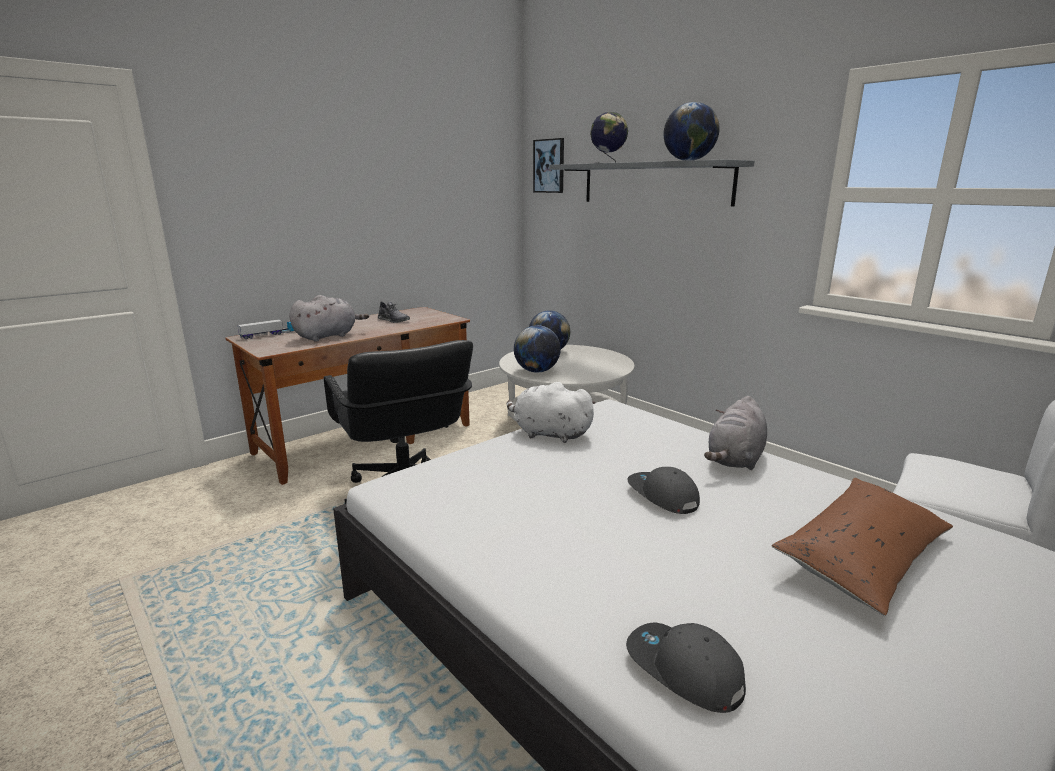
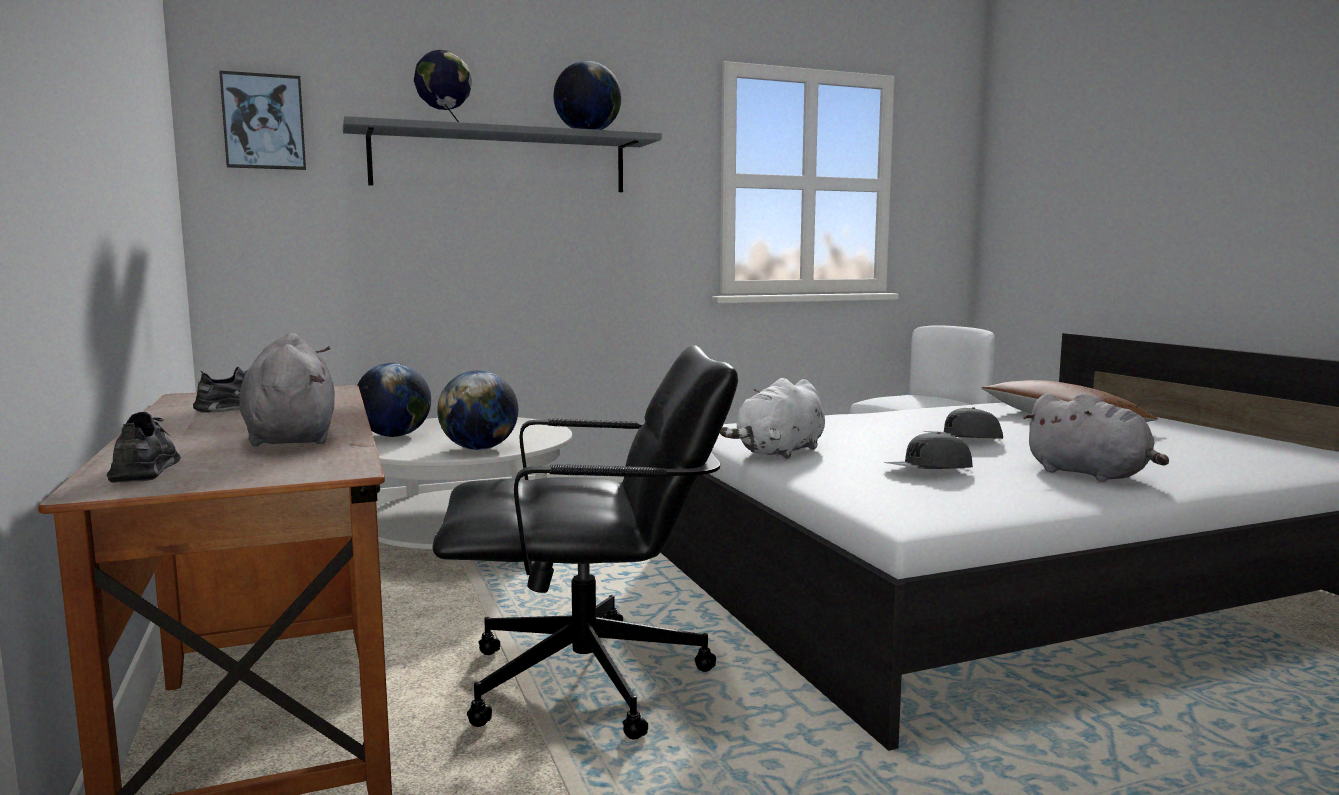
camera: 70 degrees left, 10 degrees down
(272, 334) = (146, 469): toy truck -> grey shoe
(683, 671) = (1230, 467): grey cap -> grey cap (929, 470)
(735, 459) = (885, 418): grey plush toy -> grey plush toy (1091, 475)

